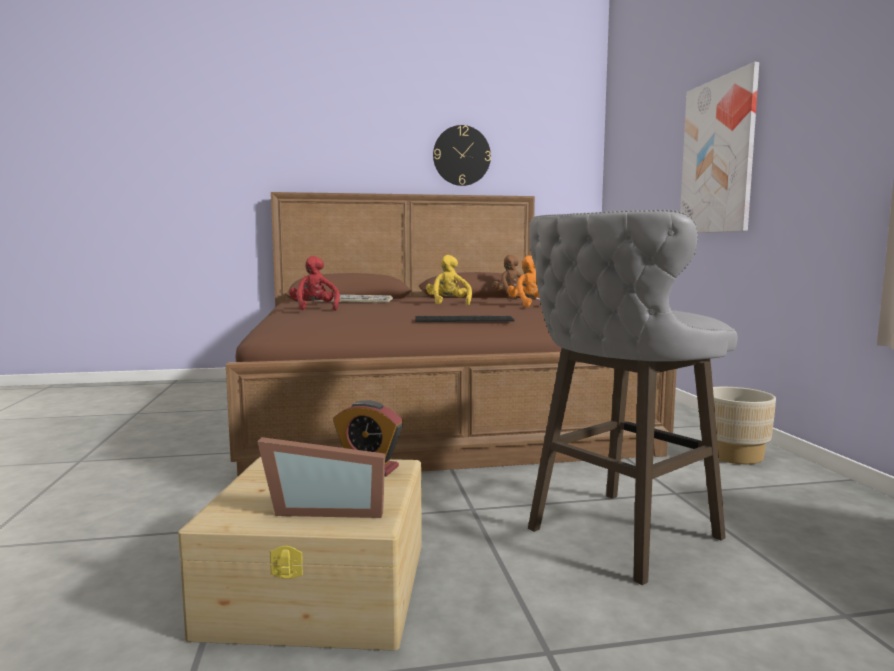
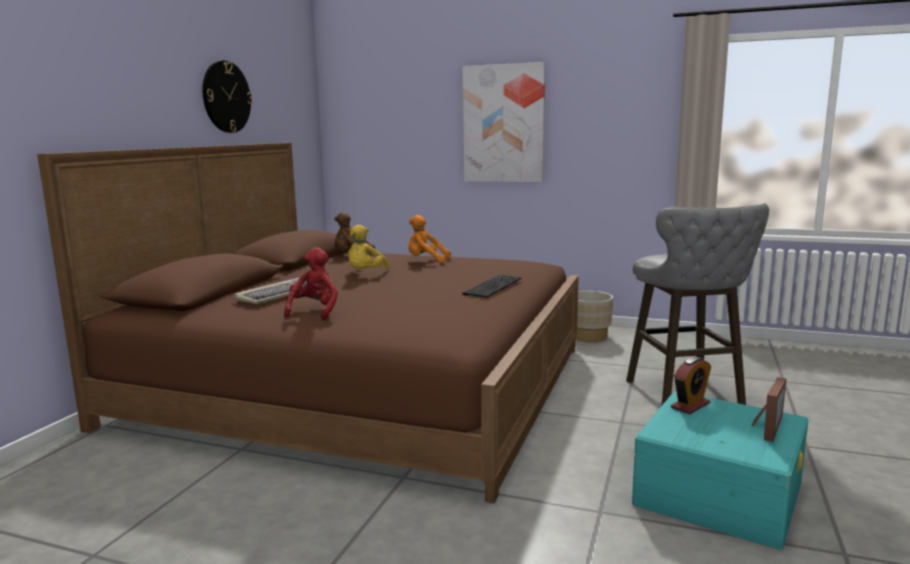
camera: 60 degrees left, 5 degrees up
(314, 309) = (315, 312): red plush toy -> red plush toy turned 90 degrees clockwise
(321, 586) = (719, 492): beige storage box -> turquoise storage box
(448, 304) = (365, 274): yellow plush toy -> yellow plush toy turned 90 degrees counterclockwise

